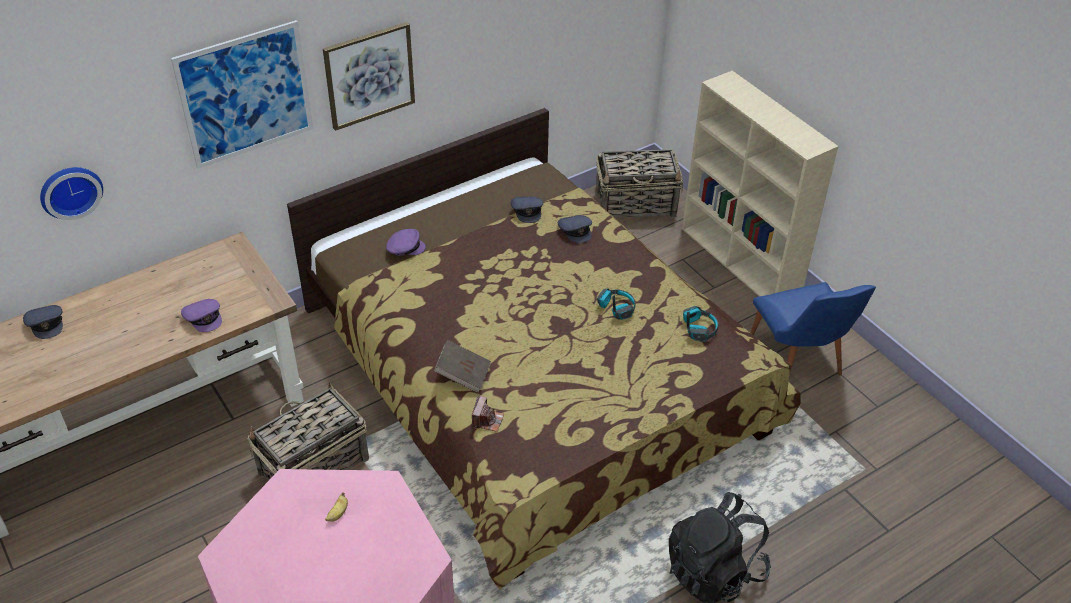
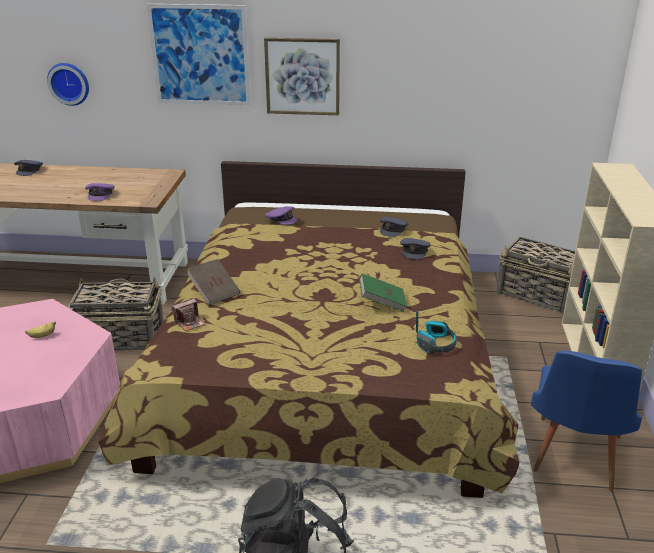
camera: 40 degrees right, 15 degrees down
(616, 308) = (382, 303): headphones -> green book

